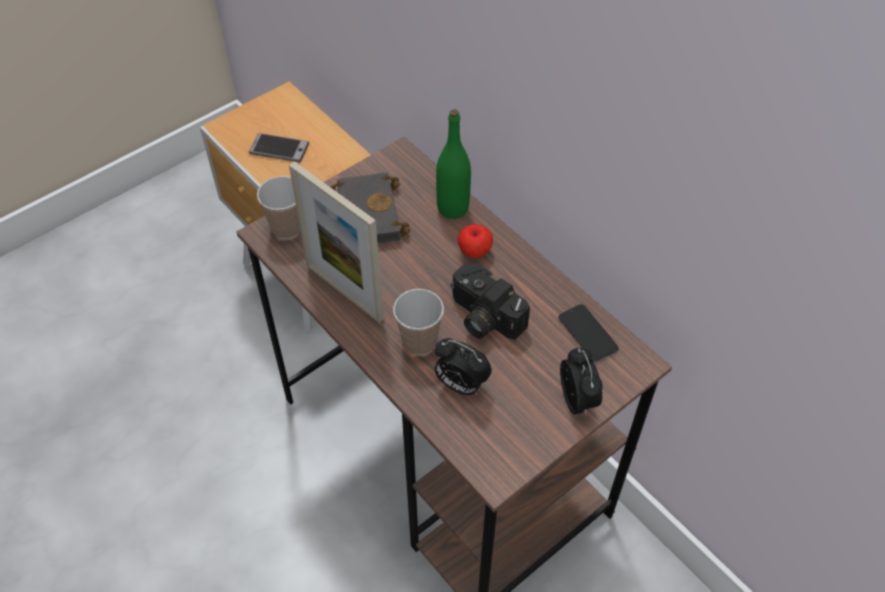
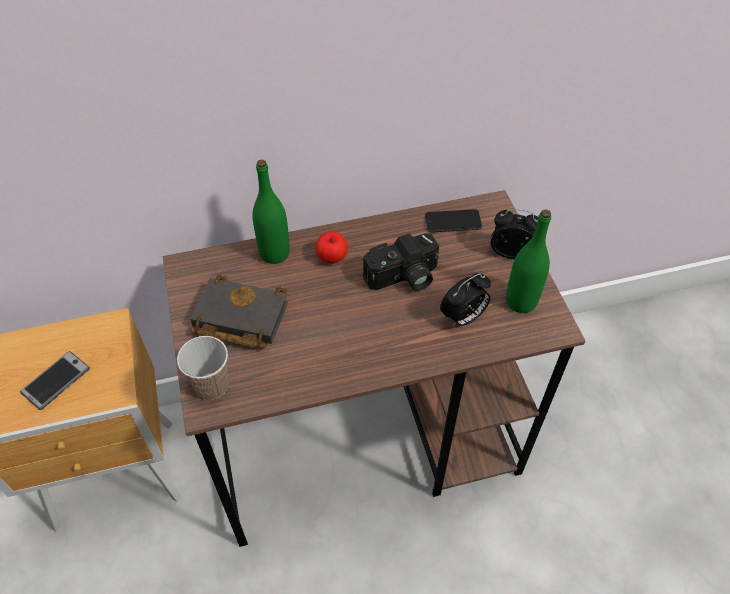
camera: 65 degrees left, 0 degrees up
(344, 292) = (320, 365): picture frame -> none
(419, 342) = (405, 329): cup -> none
(512, 430) = (521, 301): none -> green bottle

